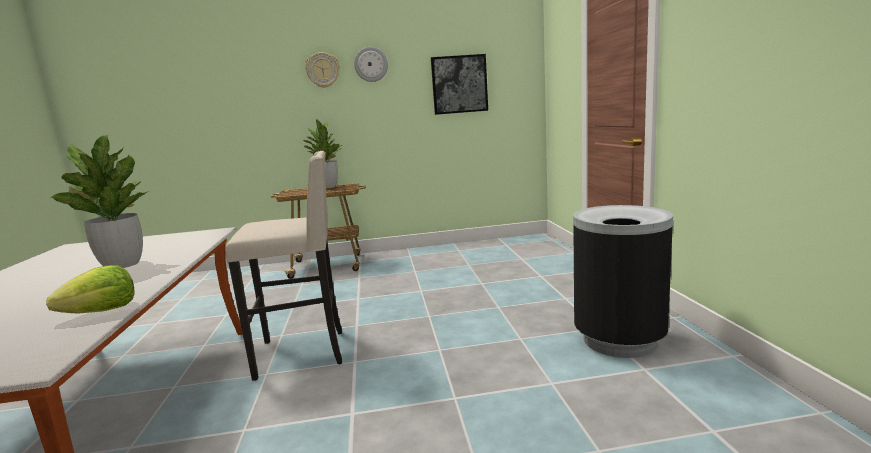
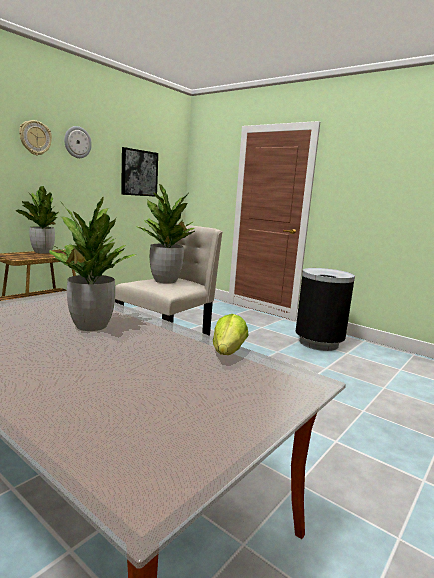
camera: 45 degrees left, 0 degrees up
(282, 221) = (166, 281): none -> potted plant

